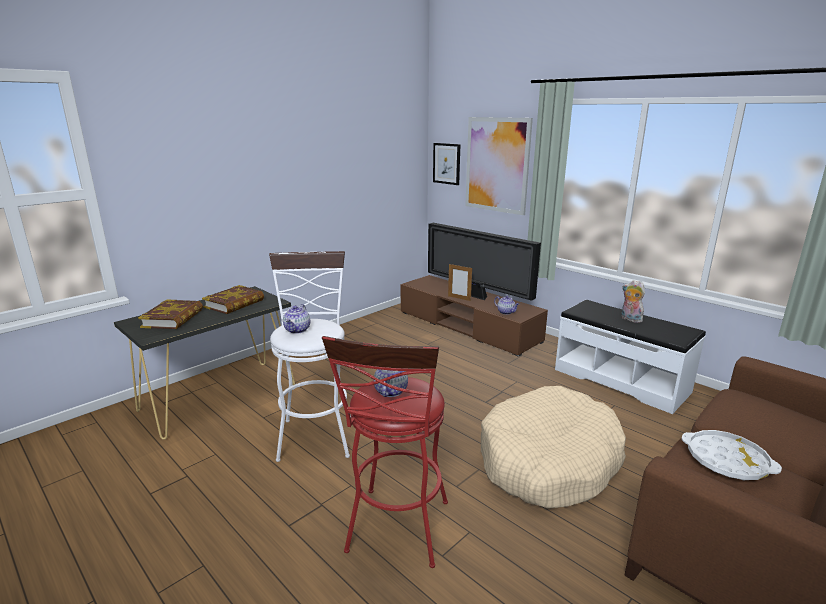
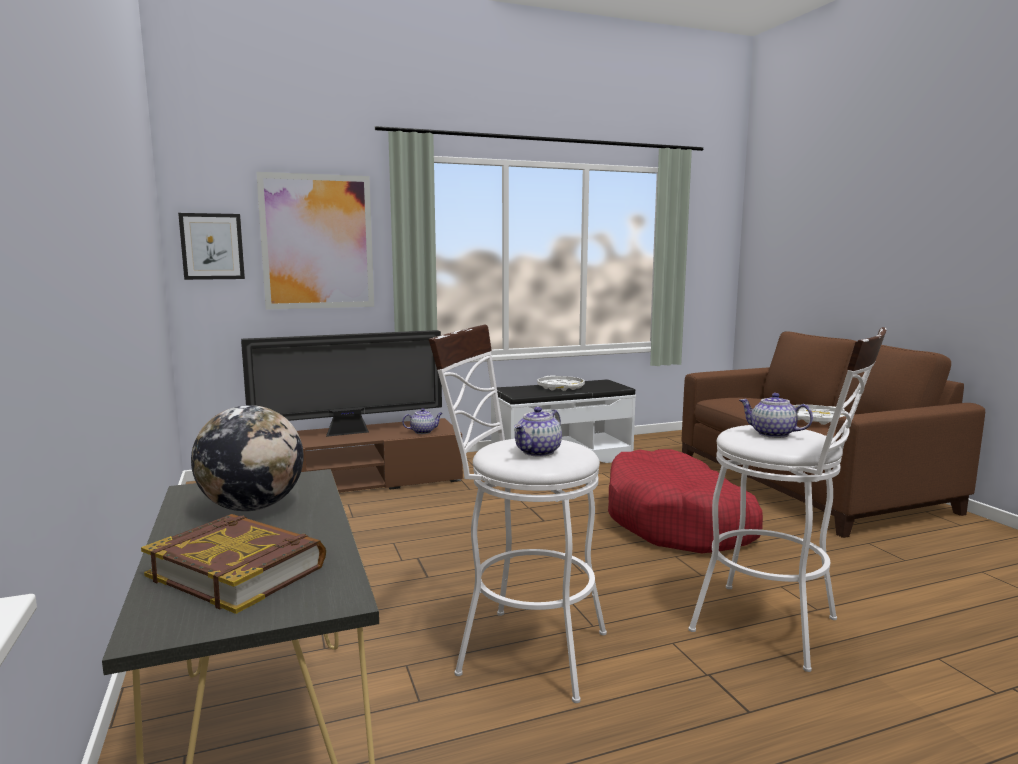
camera: 65 degrees left, 10 degrees down
(234, 304) = (252, 507): book -> globe
(297, 330) = (538, 452): teapot -> teapot turned 90 degrees clockwise
(396, 533) = (777, 628): red stool -> white stool
(459, 298) = (339, 440): picture frame -> none
(548, 461) = (678, 522): beige dog bed -> red dog bed
(630, 319) = (560, 387): plush toy -> white tray

